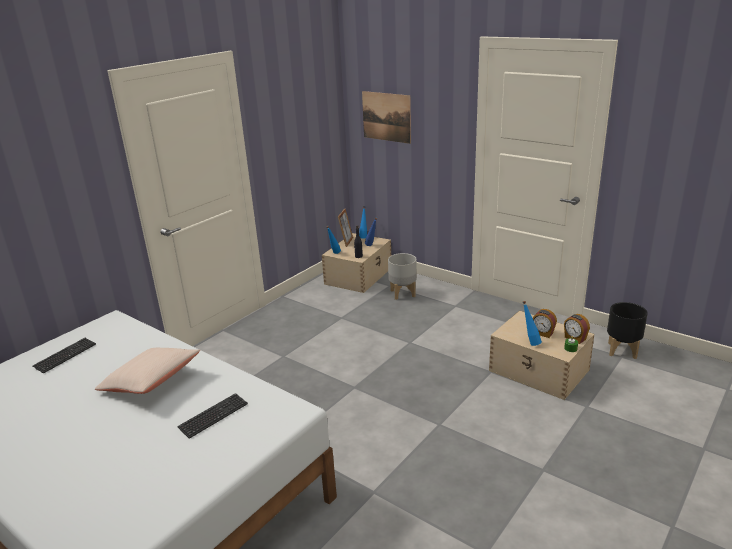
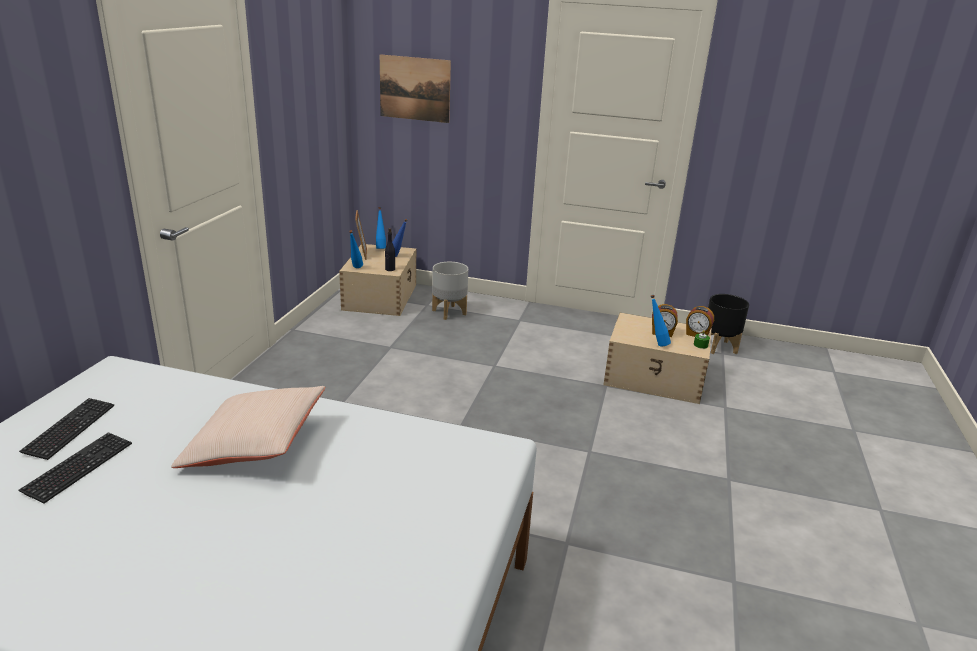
camera: 25 degrees left, 0 degrees up
(213, 416) = (391, 473): keyboard -> keyboard (79, 468)

